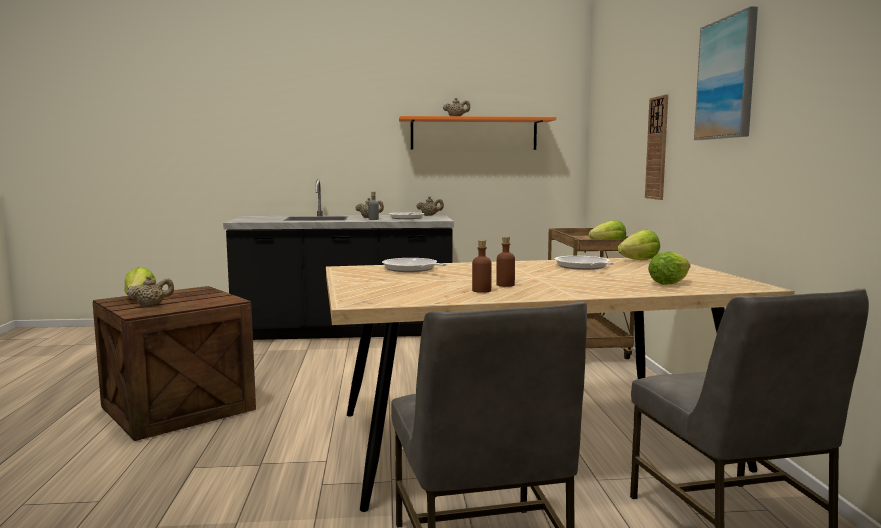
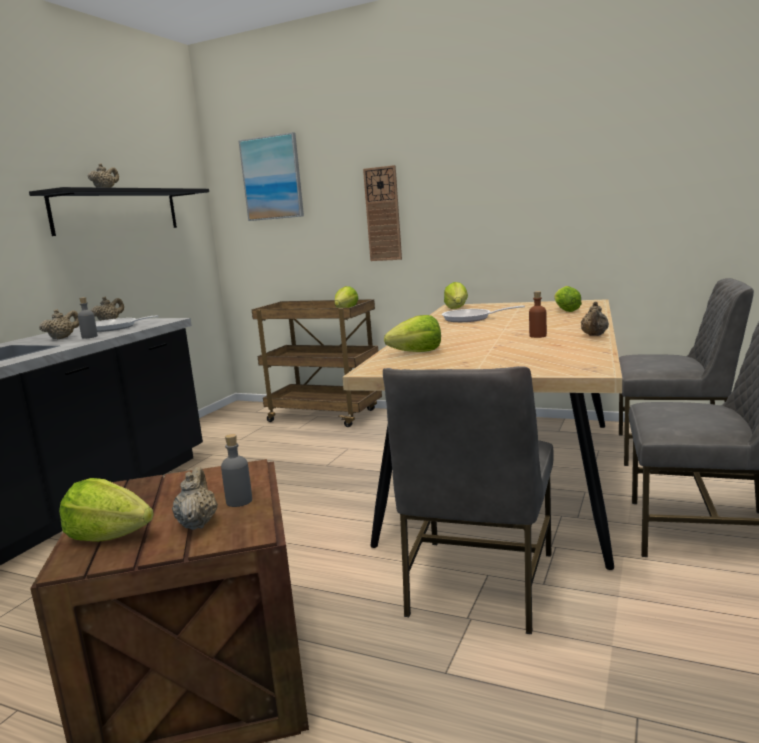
camera: 60 degrees left, 5 degrees up
(181, 306) = (239, 501): none -> grey bottle
(309, 459) = (477, 584): none -> grey chair
(412, 269) = (417, 352): frying pan -> lettuce
(474, 134) = (117, 211): orange shelf -> black shelf
(481, 290) = (559, 341): brown bottle -> none
(520, 296) = (594, 335): none -> beige teapot
(727, 79) = (493, 153): picture -> picture (272, 178)

